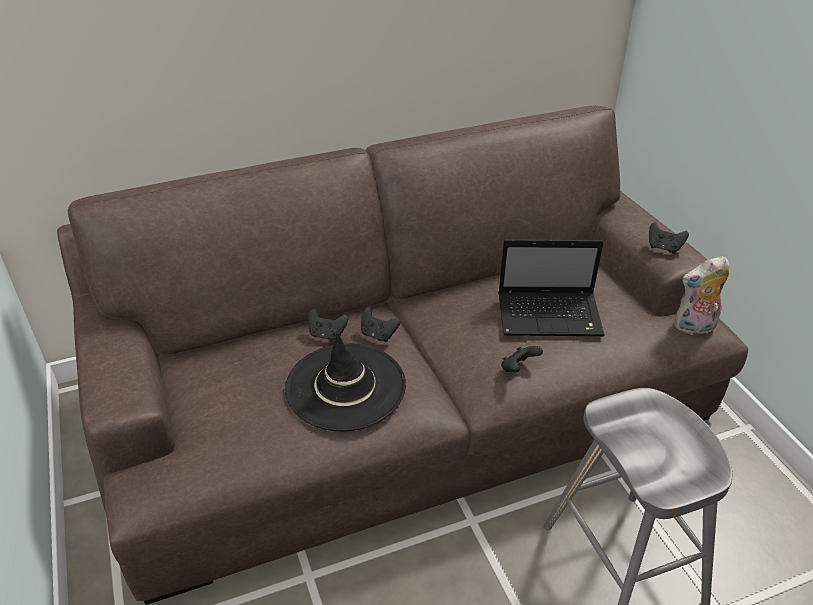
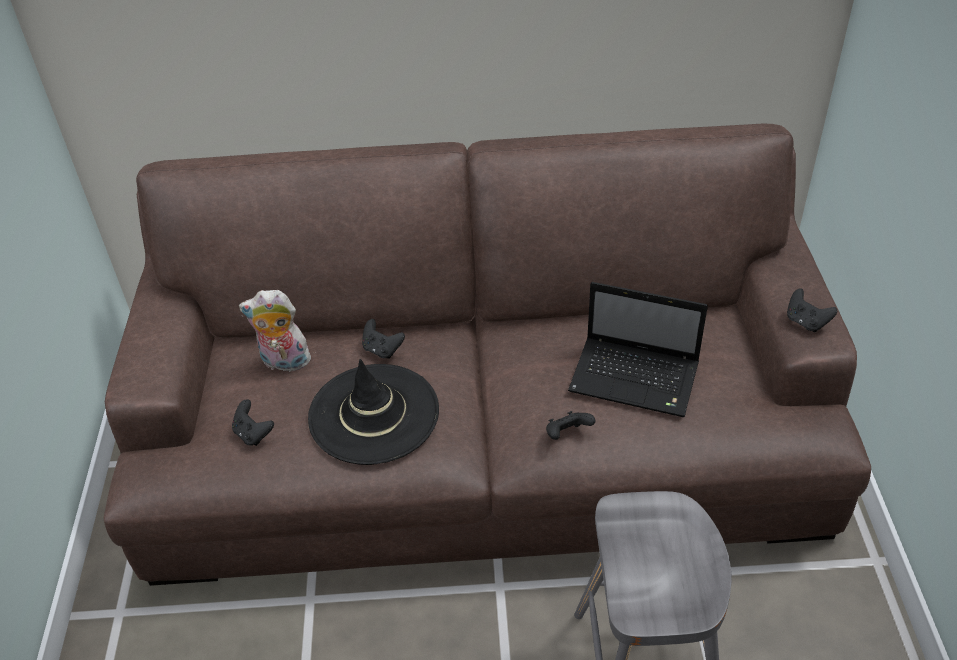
camera: 20 degrees right, 5 degrees up
(378, 334) = (436, 361): black game controller -> black game controller (253, 434)
(694, 328) = (806, 429): plush toy -> plush toy (283, 363)

